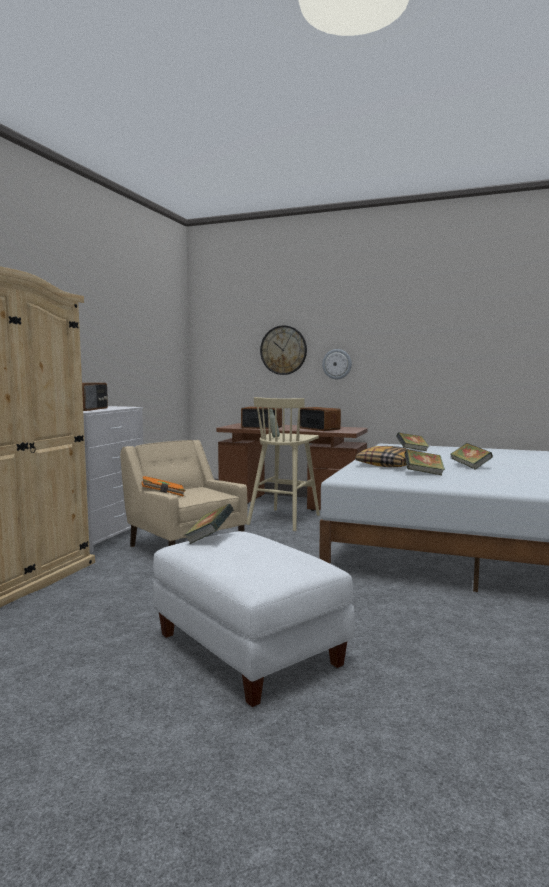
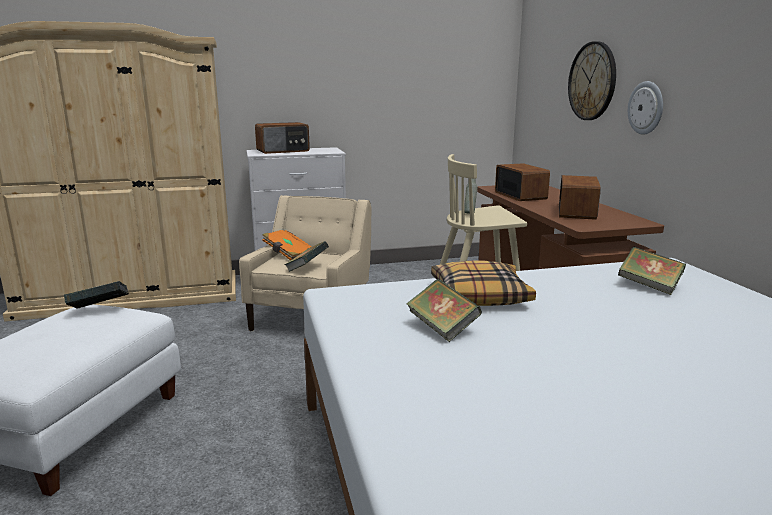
camera: 55 degrees right, 10 degrees up
(470, 466) = (579, 349): book -> book (307, 268)

